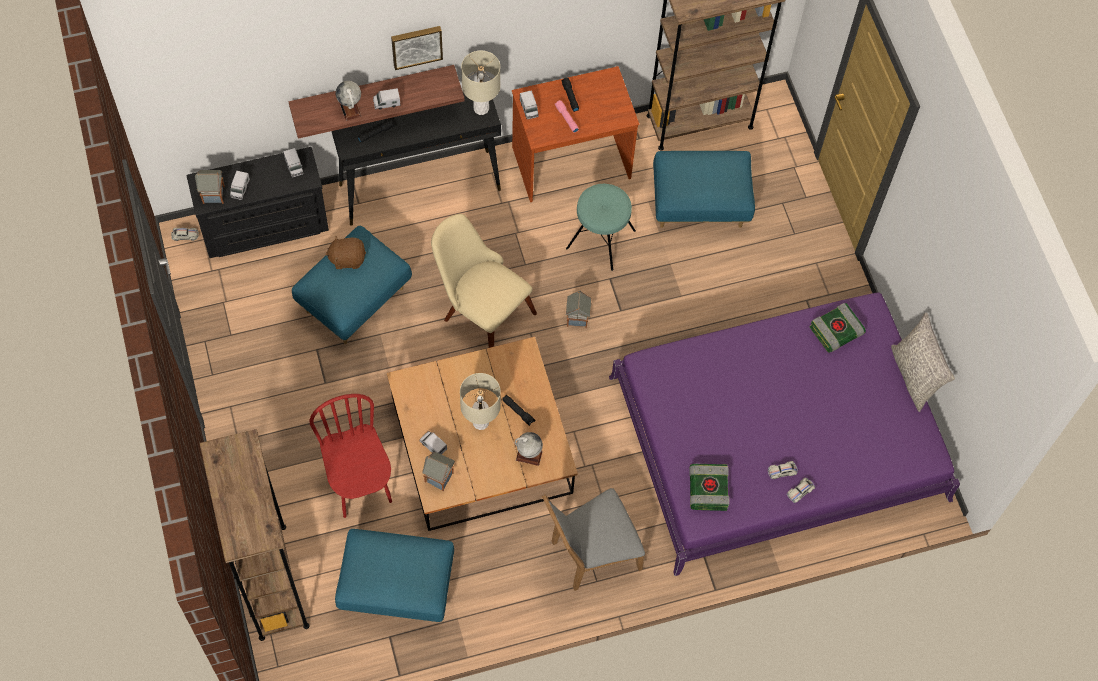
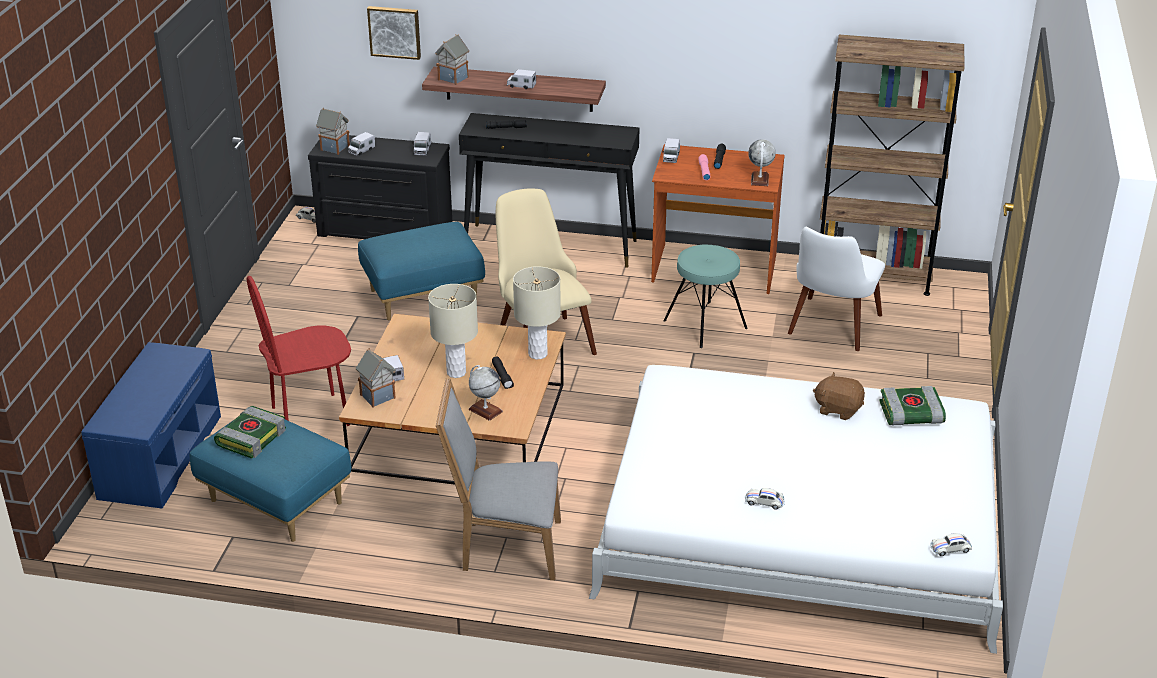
camera: 30 degrees right, 30 degrees down
(272, 581) = (160, 455): brown bookcase -> blue bench
(347, 258) = (426, 233): brown plush toy -> brown plush toy (838, 409)
(350, 109) = (484, 81): globe -> globe (760, 180)
(360, 485) = (310, 417): red chair -> red chair turned 120 degrees counterclockwise
(416, 45) = (567, 32): picture -> picture (395, 31)
(481, 108) = (620, 137): beige table lamp -> beige table lamp (537, 354)
(577, 317) = (637, 369): toy house -> toy house (453, 78)
(699, 206) = (830, 330): blue ottoman -> white chair
(707, 488) = (662, 487): book -> book (251, 437)
(778, 438) = (799, 525): purple bed -> white bed
(800, 491) = (775, 525): white toy car -> white toy car (950, 548)
(915, 376) = (989, 476): grey pillow -> none

